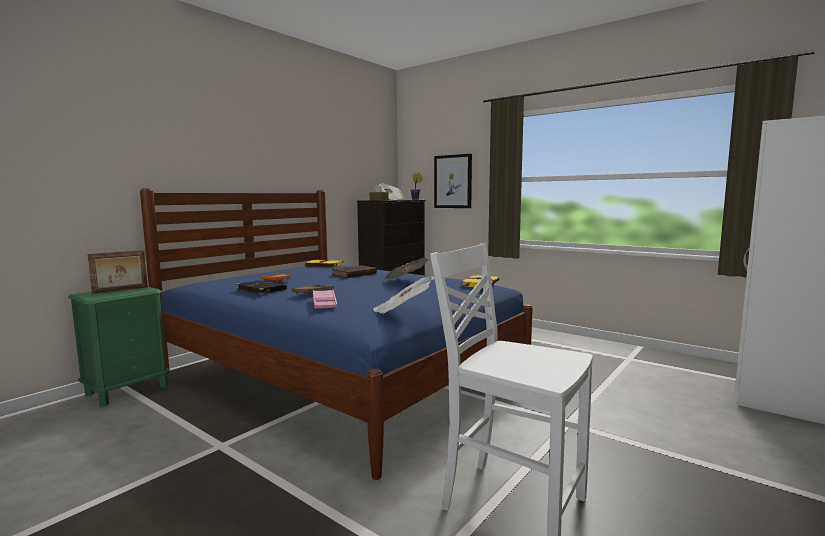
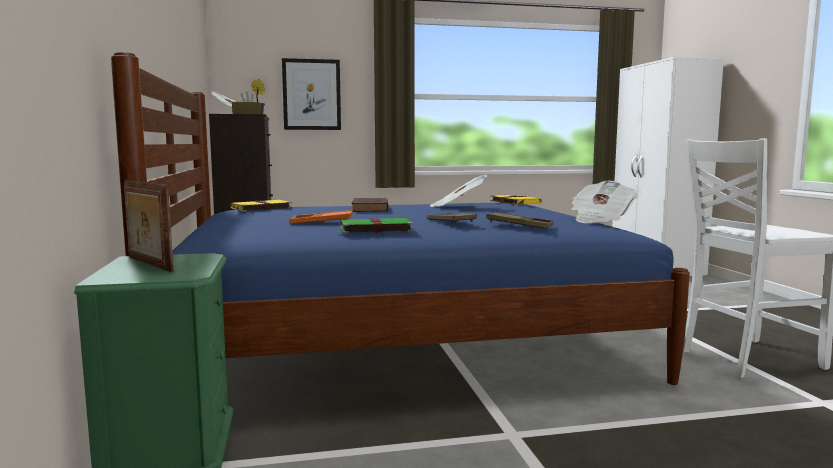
camera: 50 degrees left, 0 degrees up
(120, 290) = (148, 264): picture frame -> picture frame turned 135 degrees clockwise
(260, 289) = (374, 229): black book -> green book
(324, 303) = (519, 225): pink tray -> brown tray

